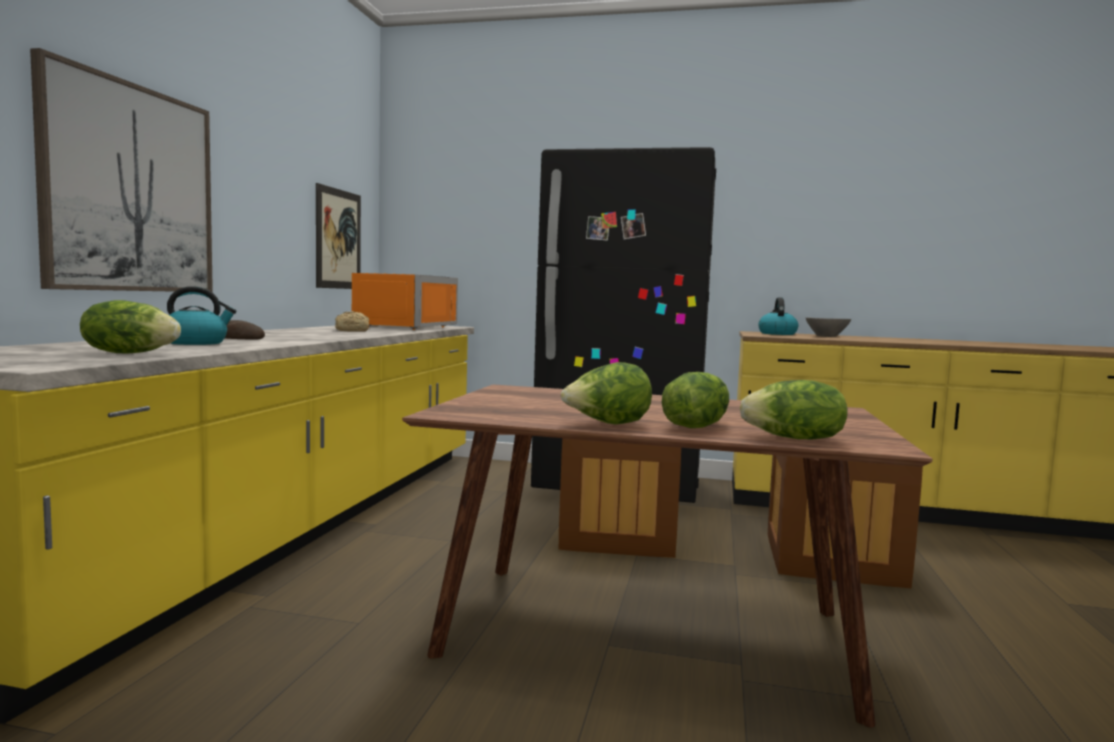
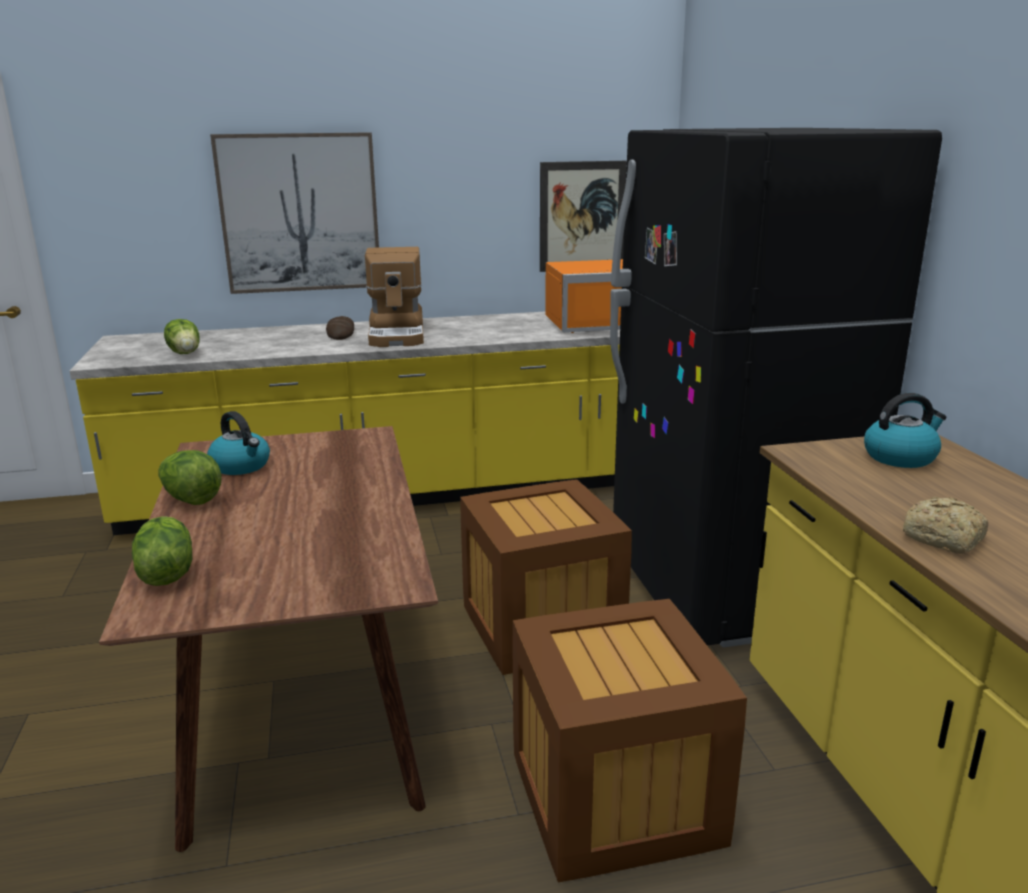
camera: 65 degrees right, 15 degrees up
(196, 343) = (282, 340): kettle -> kettle (241, 466)
(294, 335) = (398, 335): none -> coffee machine
(353, 331) = (500, 328): bread -> bread (944, 540)
(695, 426) = (206, 529): lettuce -> none
(826, 336) = (947, 491): grey bowl -> none

